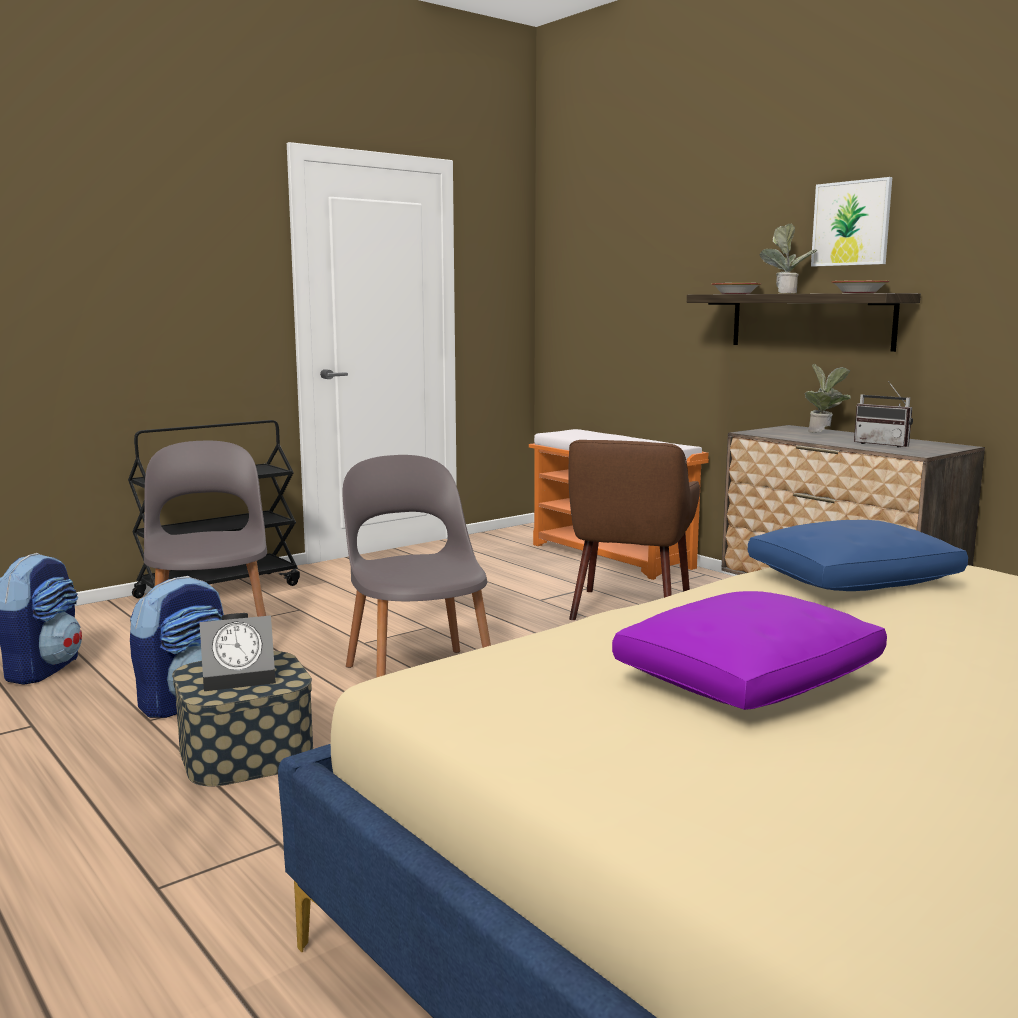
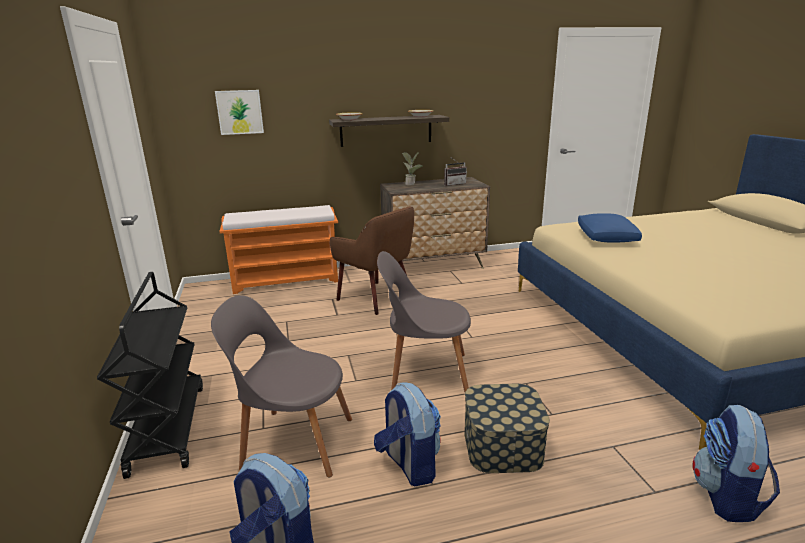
camera: 65 degrees left, 10 degrees up
(153, 970) = (727, 497): none -> backpack
(241, 677) = (508, 405): alarm clock -> none
(749, 679) = (716, 272): purple pillow -> none
(784, 293) = (381, 118): potted plant -> none
(851, 223) = (403, 81): picture -> picture (240, 112)

